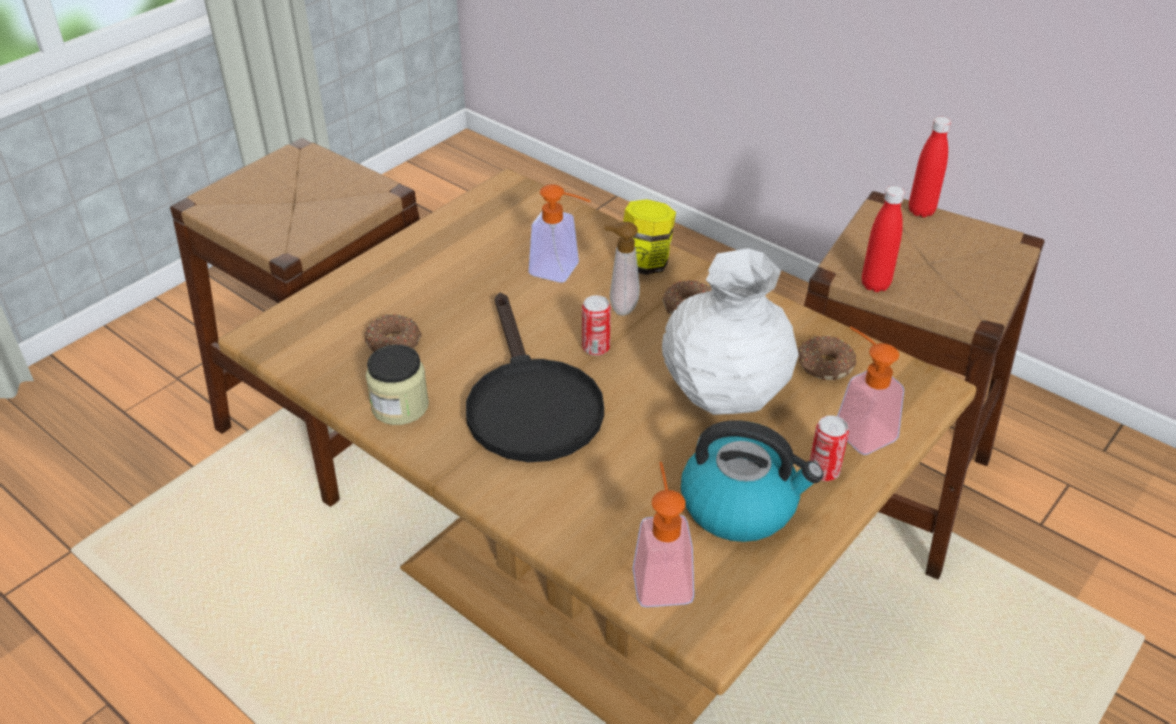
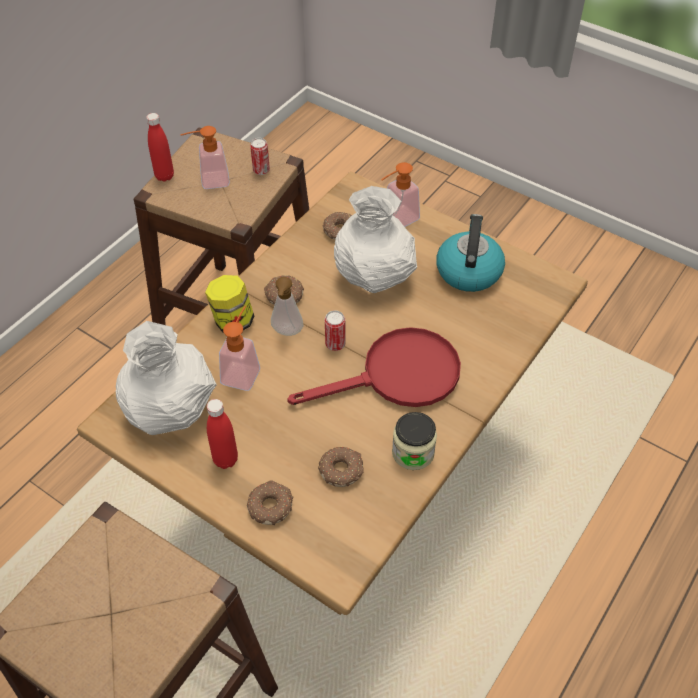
camera: 95 degrees left, 10 degrees up
(365, 288) = (270, 506): none -> donut
(515, 223) = (172, 409): none -> white vase
(529, 403) = (398, 376): black frying pan -> red frying pan
(661, 575) = (528, 303): soap dispenser -> soap dispenser (209, 181)
(823, 471) = (434, 236): can -> can (261, 170)
(875, 285) = (252, 204): red bottle -> red bottle (225, 459)

